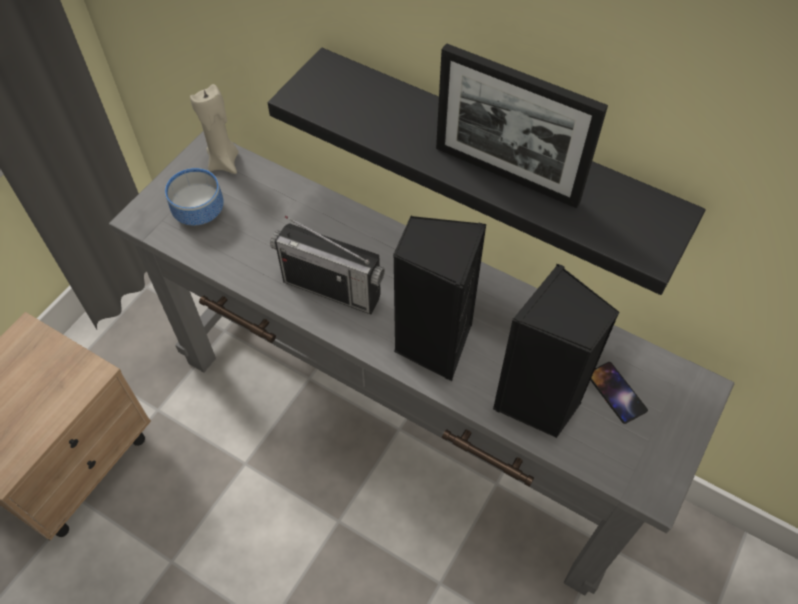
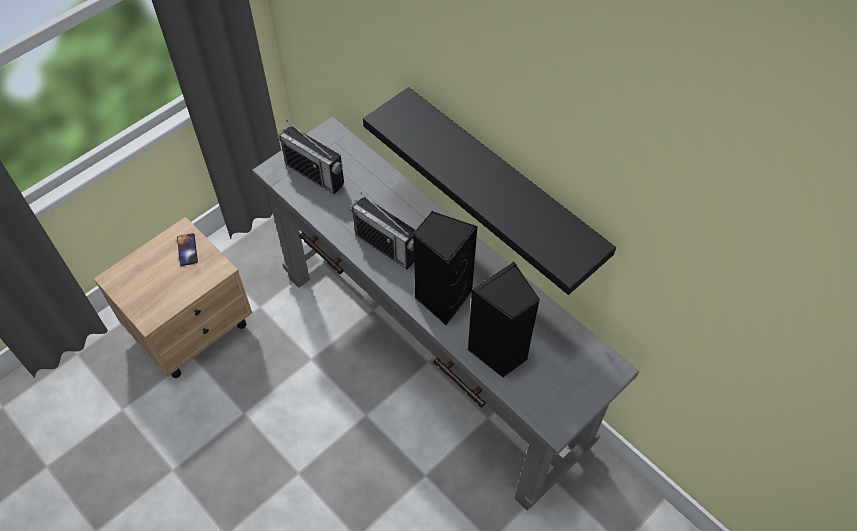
camera: 15 degrees right, 0 degrees up
(201, 211) = (315, 174): bowl -> radio
(224, 162) = (339, 142): beige candle -> none
(506, 174) = (496, 198): picture frame -> none
(616, 392) = (554, 358): phone -> phone (187, 250)

